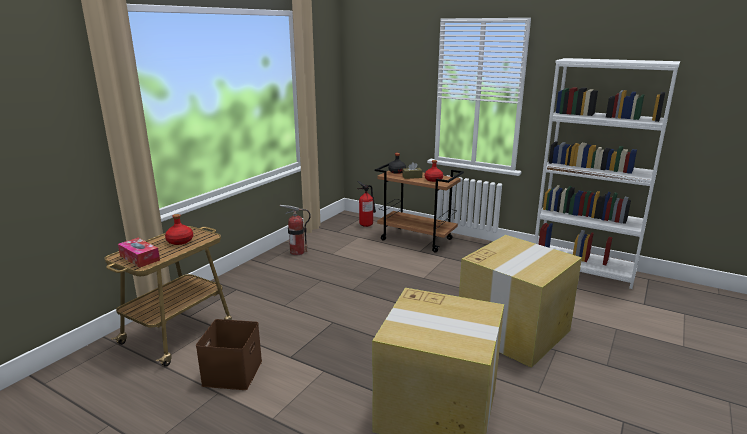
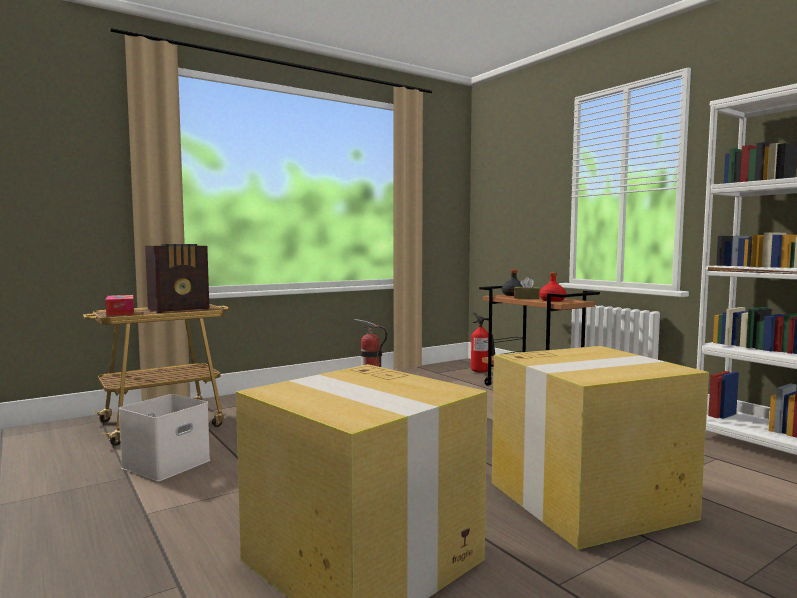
camera: 25 degrees right, 15 degrees down
(180, 241) = (180, 309): red bottle -> radio
(232, 372) = (166, 463): brown storage box -> white storage box

